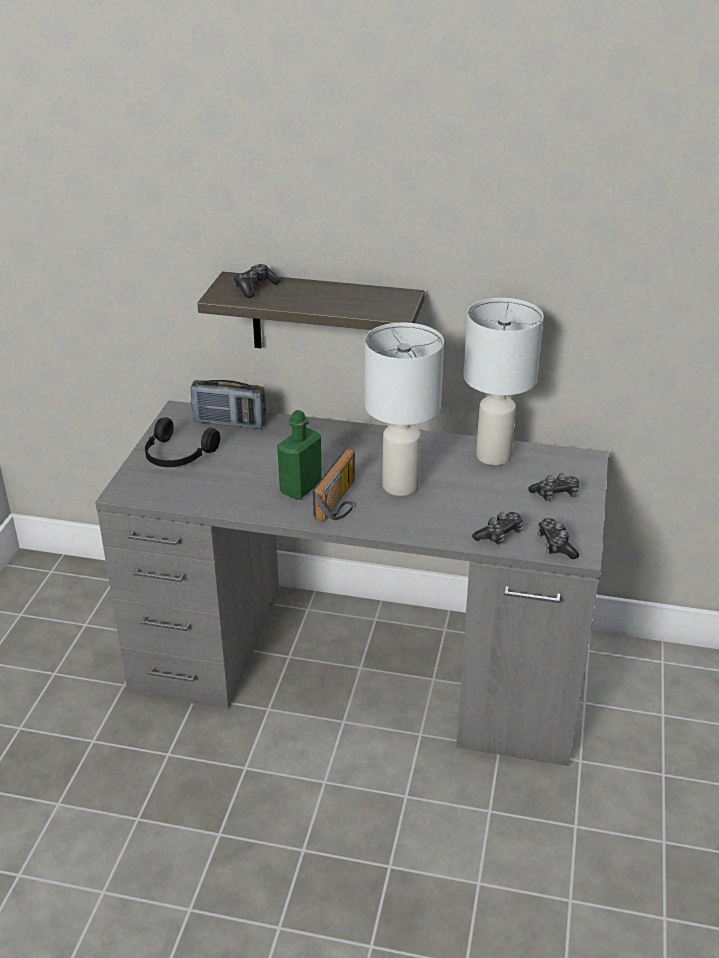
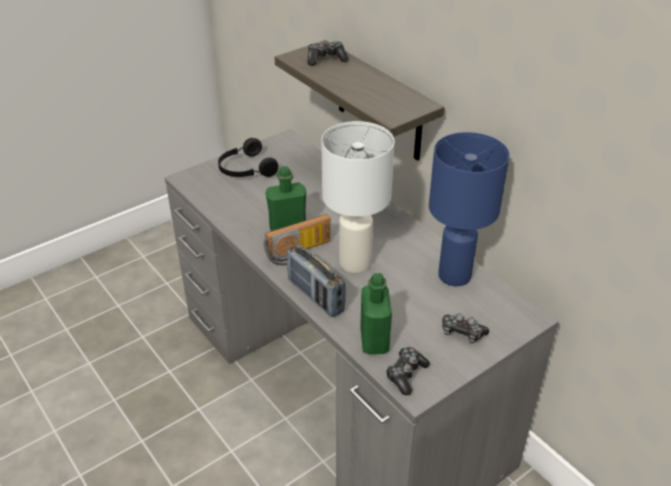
camera: 40 degrees right, 5 degrees up
(229, 423) = (305, 161): radio -> radio (315, 296)
(494, 456) = (454, 276): white table lamp -> blue table lamp
(499, 535) = (374, 340): game controller -> green bottle

